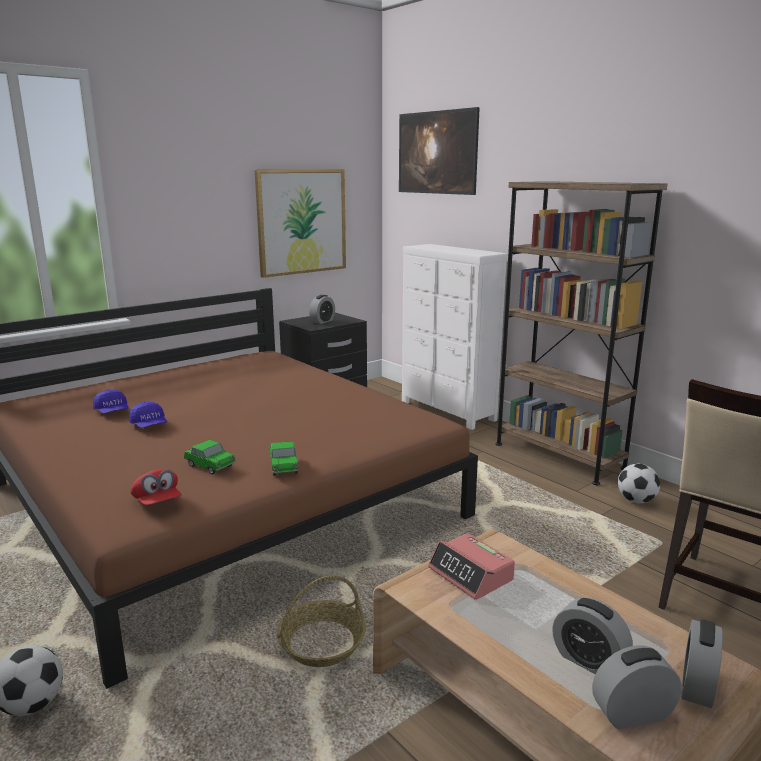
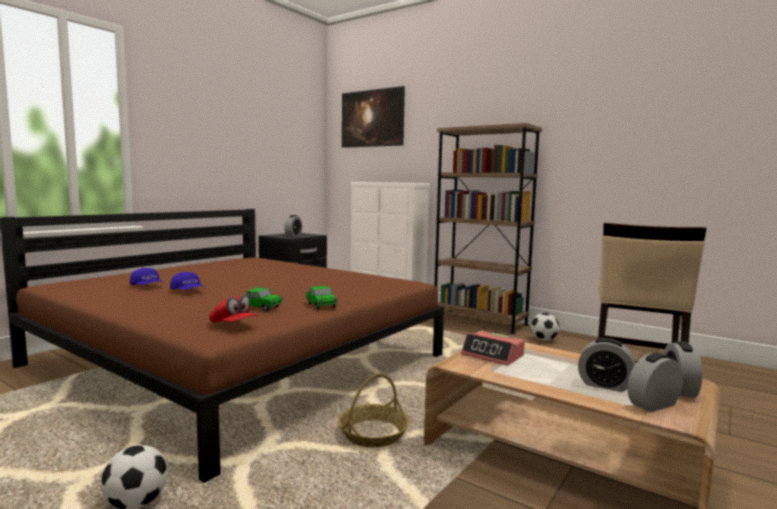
camera: 15 degrees left, 10 degrees down
(302, 221) = (273, 163): picture -> none

